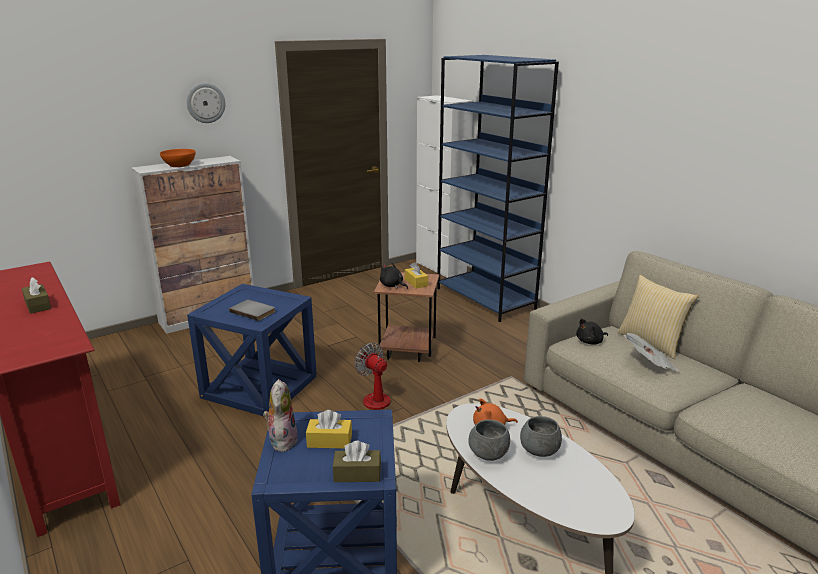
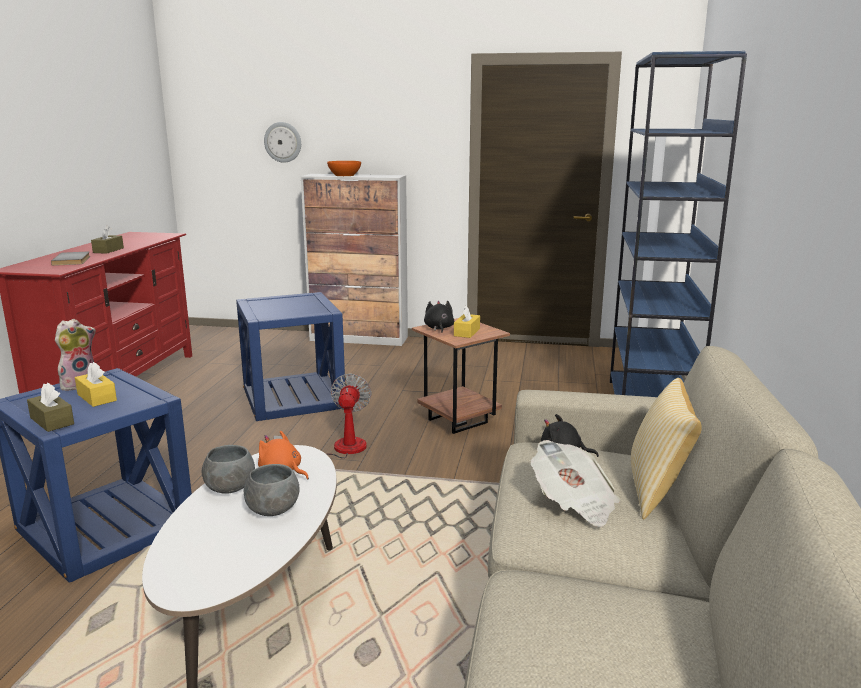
camera: 45 degrees right, 5 degrees down
(205, 103) = (387, 117): wall clock -> wall clock (283, 142)
(253, 311) = (277, 309): grey book -> grey book (73, 260)

